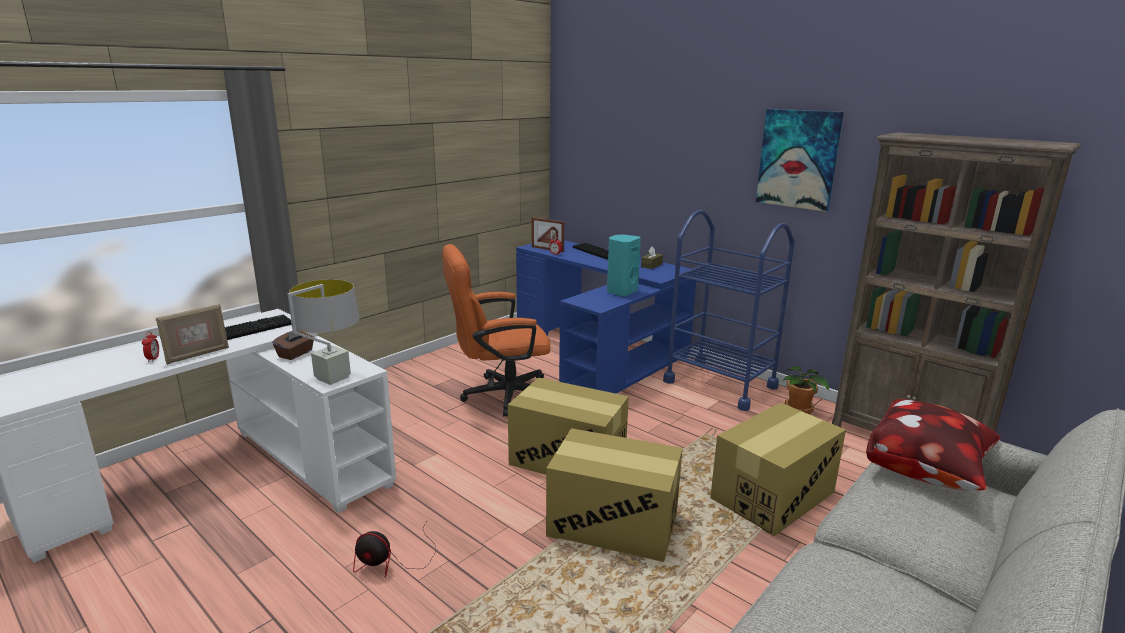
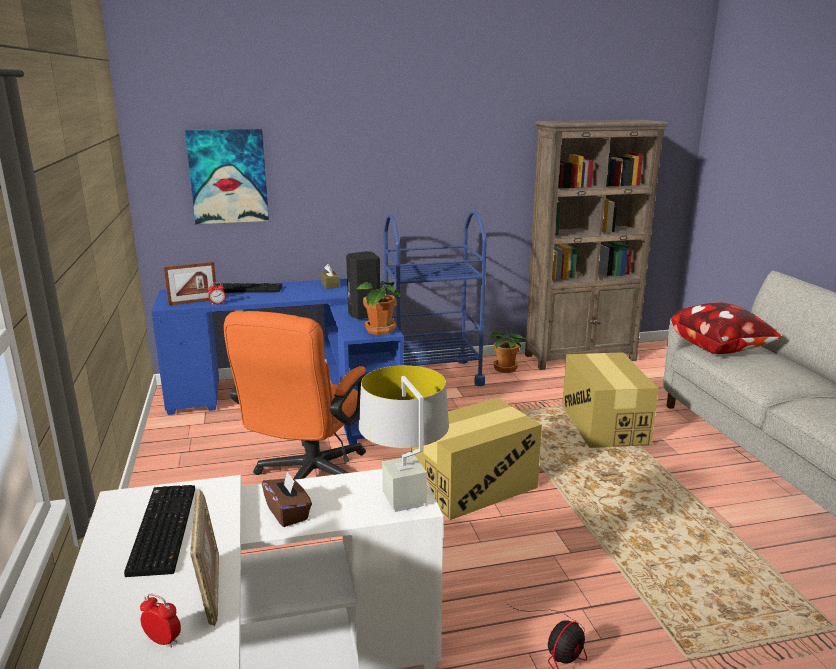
camera: 55 degrees left, 0 degrees up
(597, 304) = (379, 330): none -> potted plant
(612, 524) = (590, 501): cardboard box -> none
(621, 292) = (363, 315): turquoise speaker -> black speaker
(798, 159) = (455, 152): picture -> picture (228, 176)

